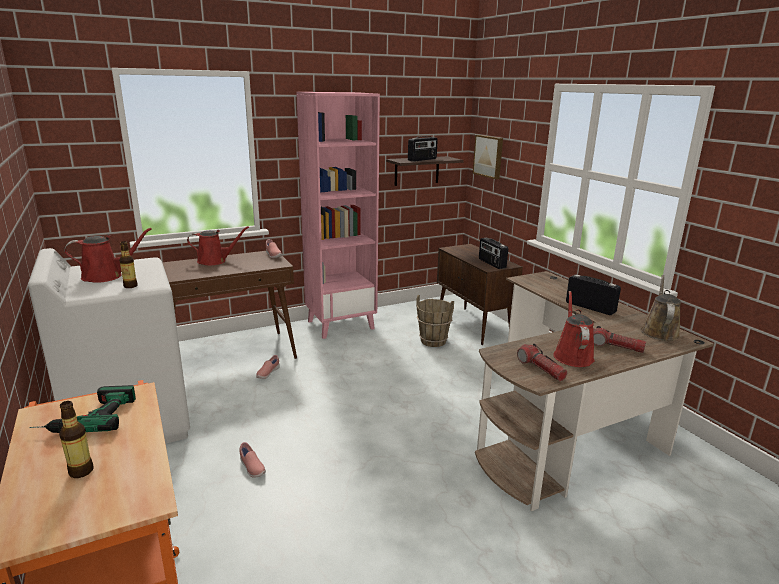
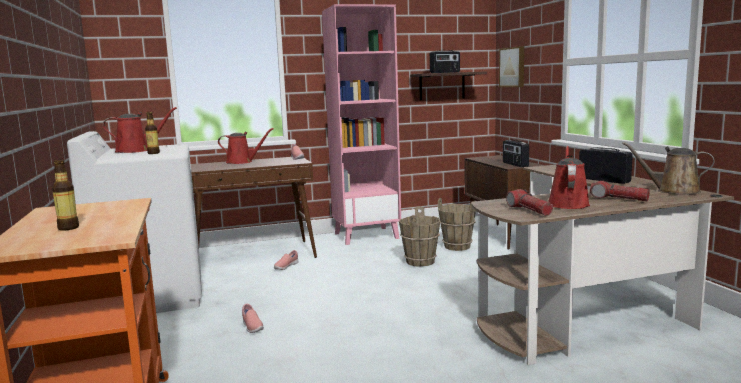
camera: 10 degrees right, 10 degrees down
(85, 417) = (86, 210): power drill -> none
(402, 364) = (420, 262): none -> brown bucket
(659, 331) = (673, 191): brown watering can -> brown watering can turned 90 degrees counterclockwise

